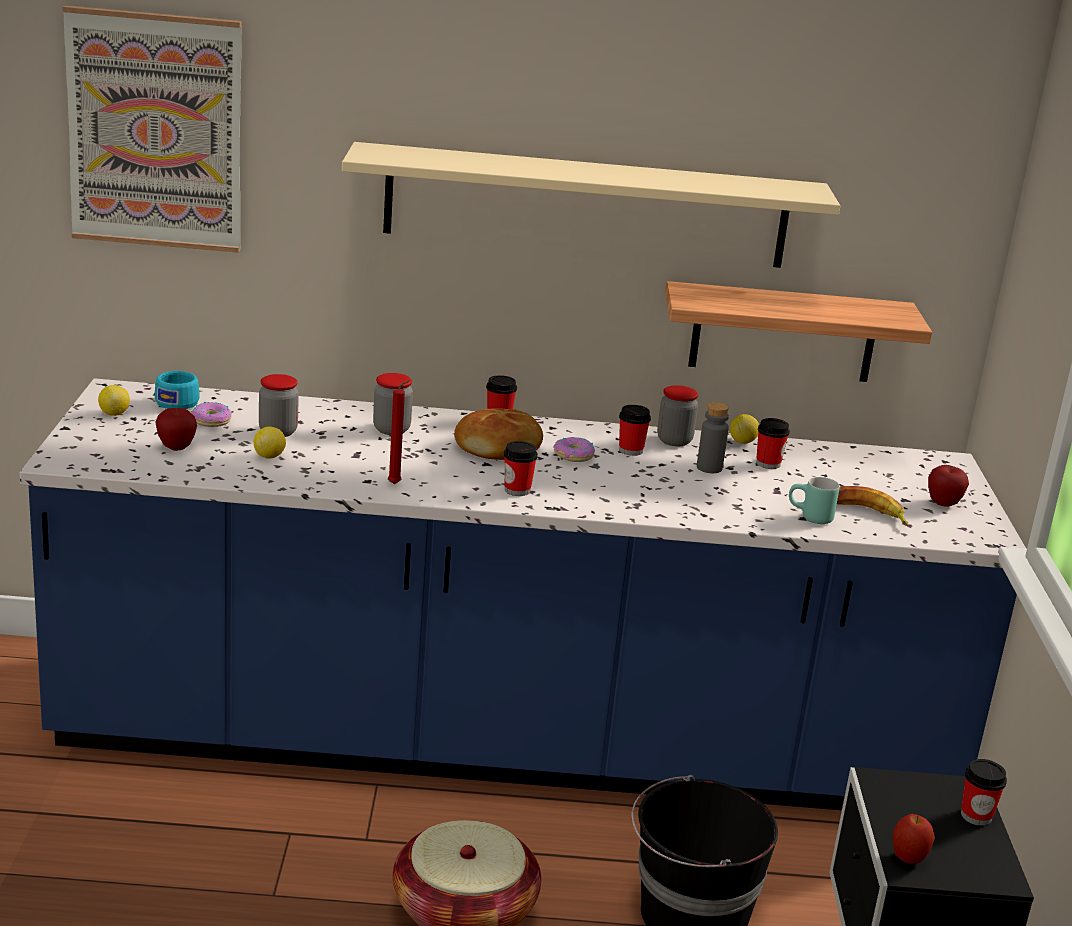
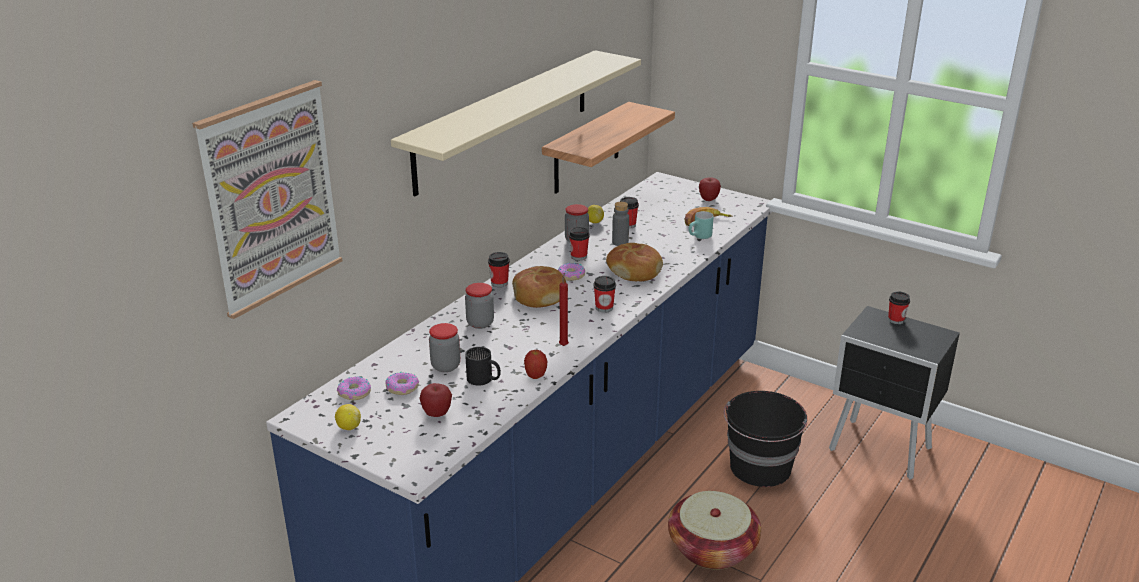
camera: 55 degrees left, 5 degrees up
(180, 402) = (354, 393): turquoise cup -> donut
(269, 456) = (483, 380): lemon -> black mug
(644, 491) = (634, 270): none -> bread
(908, 859) = (921, 350): apple -> apple (535, 377)

